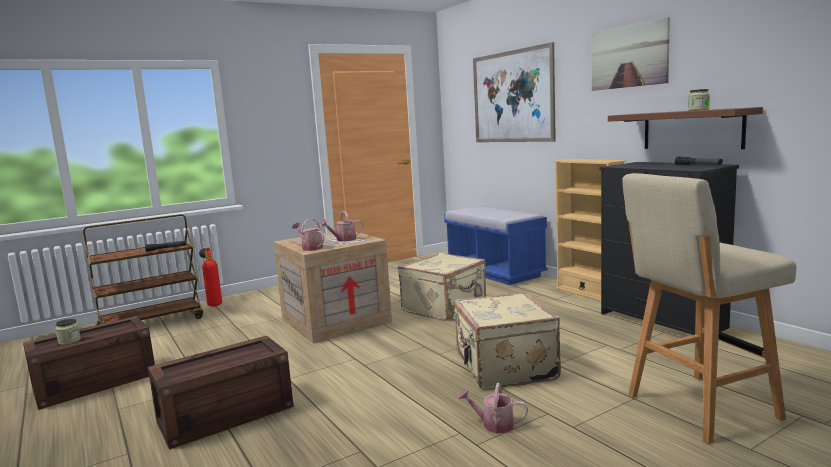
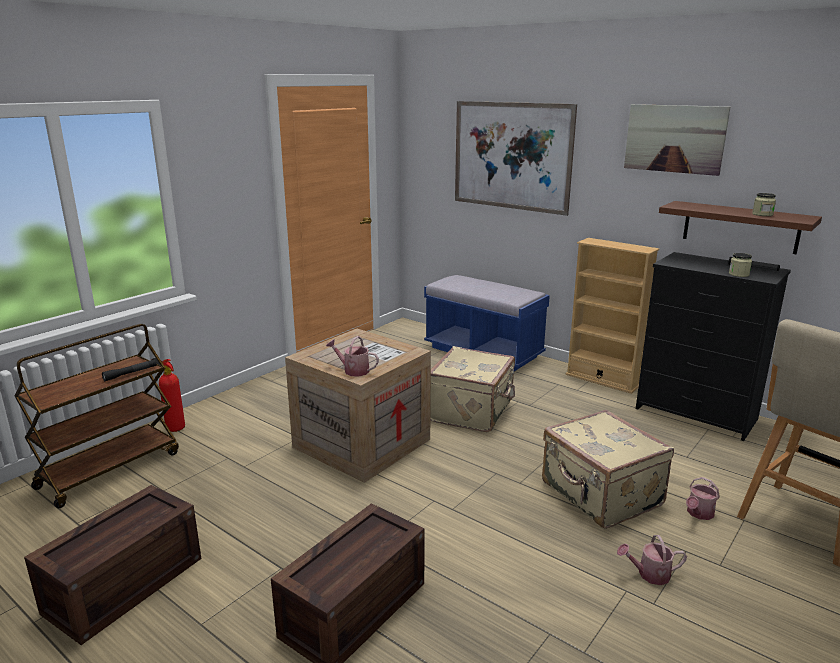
camera: 20 degrees left, 10 degrees up
(69, 341) = (95, 544): jar -> jar (738, 274)
(343, 239) = (377, 352): watering can -> watering can (698, 514)

